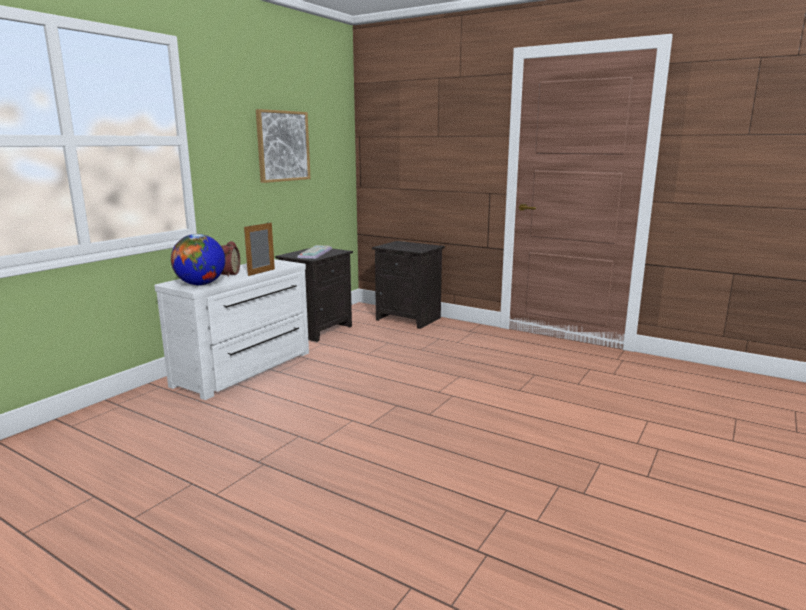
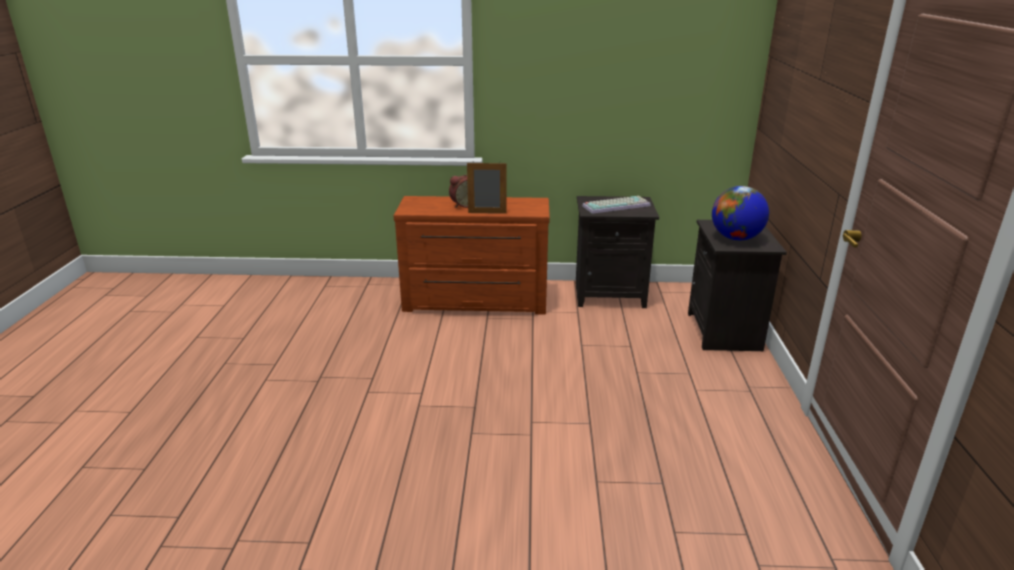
camera: 60 degrees right, 10 degrees up
(200, 284) = (419, 208): globe -> globe (736, 238)
(246, 369) = (475, 302): white dresser -> brown dresser
(283, 146) = (612, 68): picture -> none

